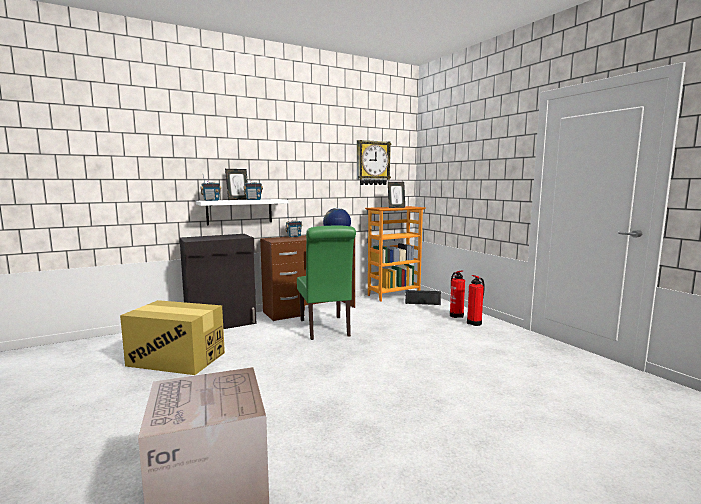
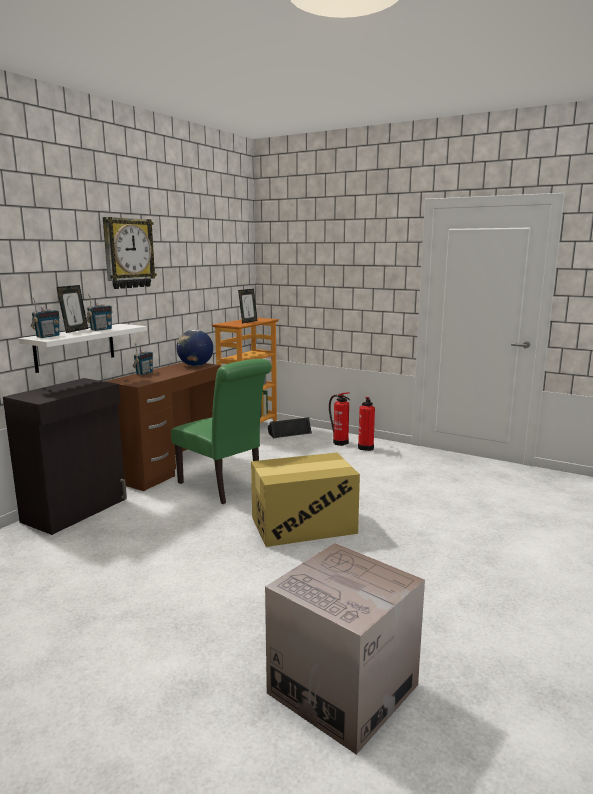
camera: 30 degrees left, 5 degrees up
(176, 359) = (82, 571): cardboard box -> cardboard box (303, 525)
(372, 163) = (215, 266): wall clock -> wall clock (128, 253)

